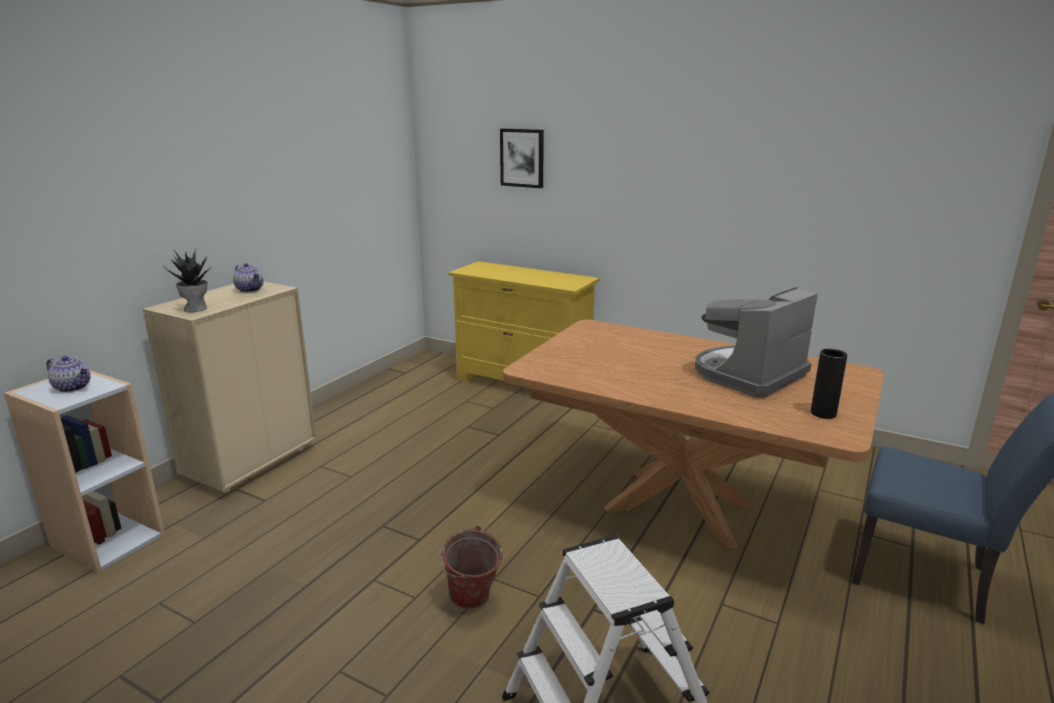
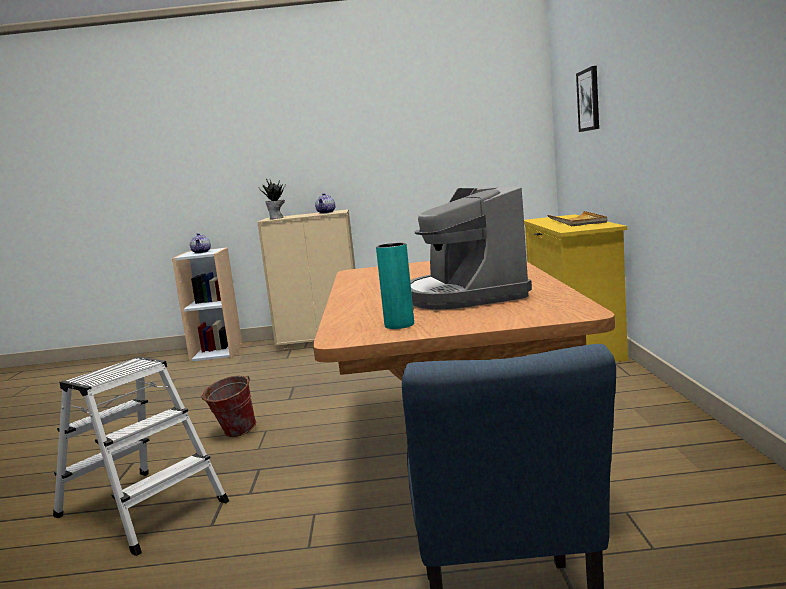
camera: 60 degrees right, 10 degrees down
(530, 274) = (577, 222): none -> beige tray
(748, 375) = (464, 296): coffee machine -> coffee machine turned 120 degrees counterclockwise
(823, 413) = (399, 325): black vase -> turquoise vase

